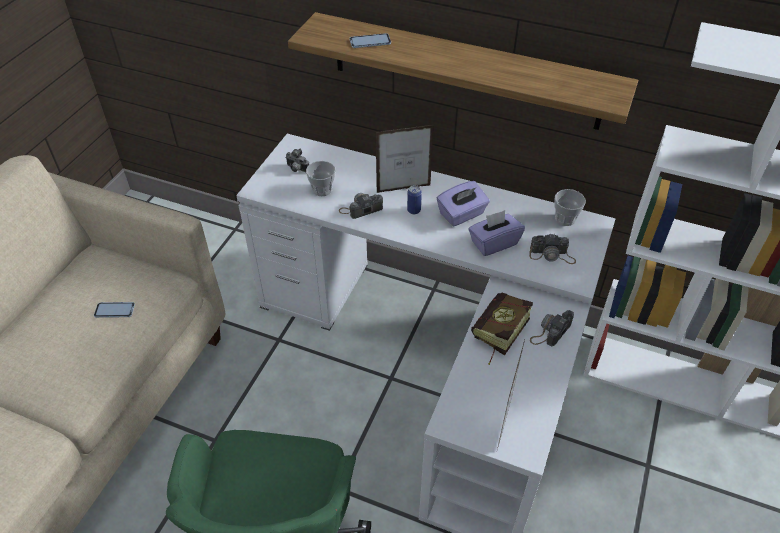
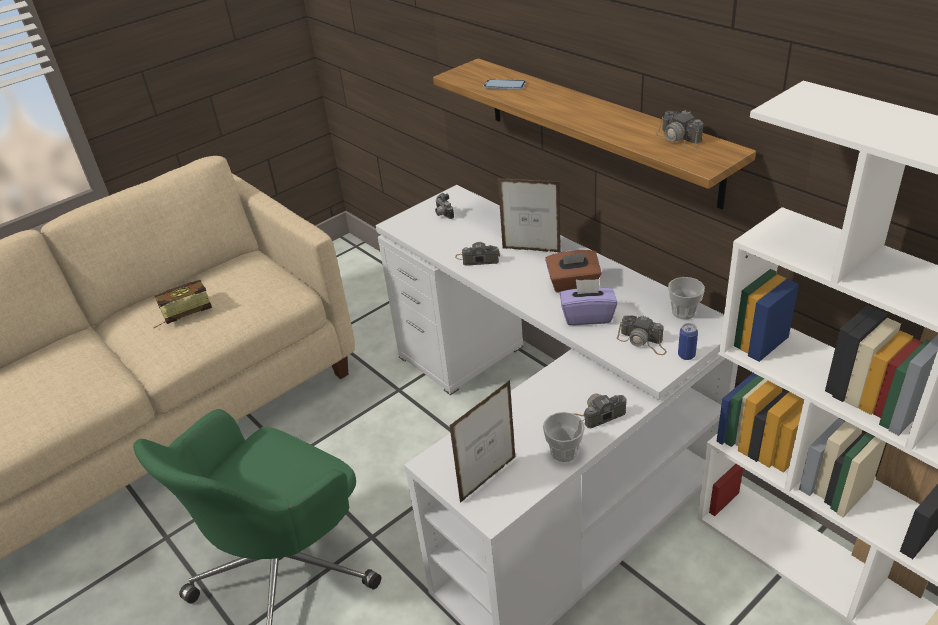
camera: 30 degrees right, 10 degrees down
(114, 310) = (236, 302): phone -> none
(322, 190) = (453, 236): cup -> cup (564, 451)
(414, 210) = (527, 270): can -> can (686, 355)
(462, 214) = (573, 284): purple tissue box -> brown tissue box
(496, 337) = (536, 403): book -> book (181, 313)
(572, 79) = (680, 140): none -> camera

